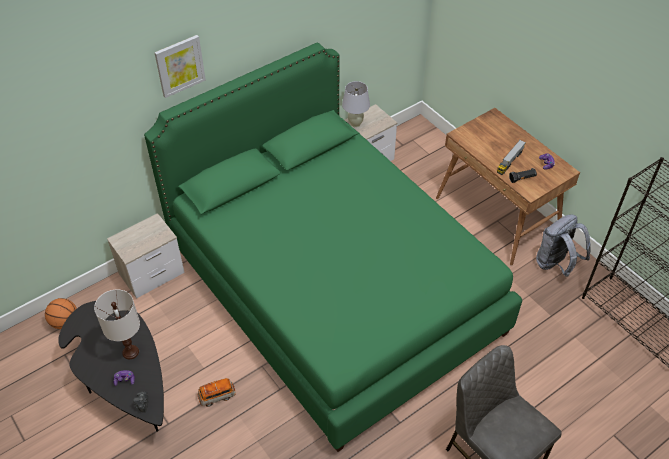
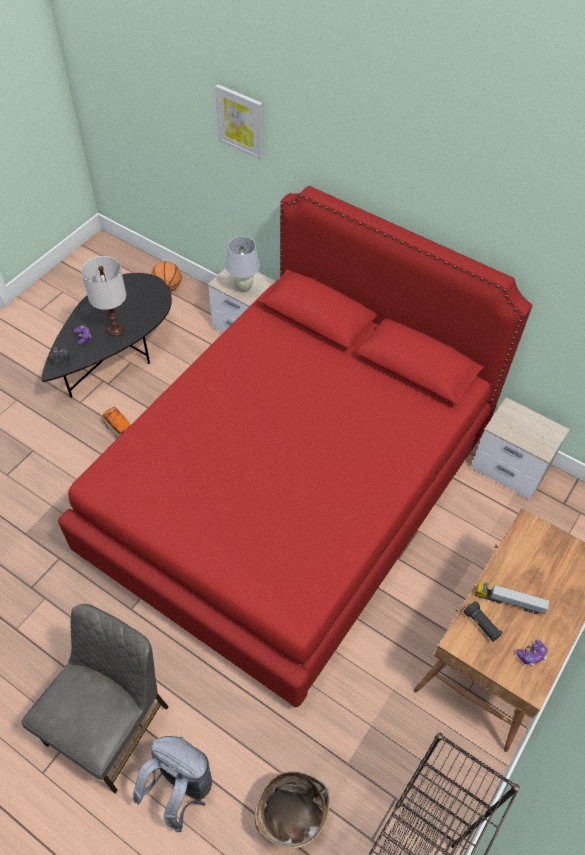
camera: 70 degrees right, 5 degrees up
(179, 65) = (347, 156): picture -> picture (241, 121)
(334, 289) = (291, 492): green bed -> red bed
(355, 123) = (518, 417): white table lamp -> white table lamp (244, 288)
(556, 264) = (443, 755): grey backpack -> grey backpack (180, 788)
(581, 357) = (291, 818): none -> basket

